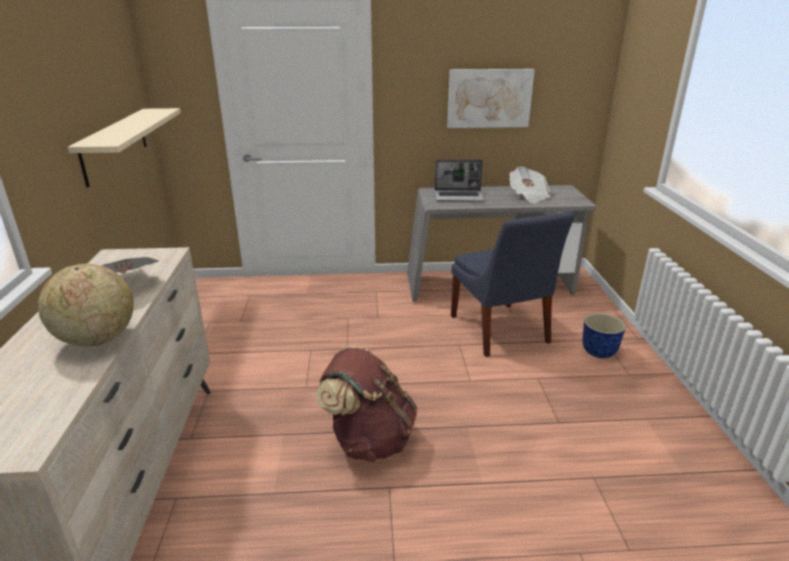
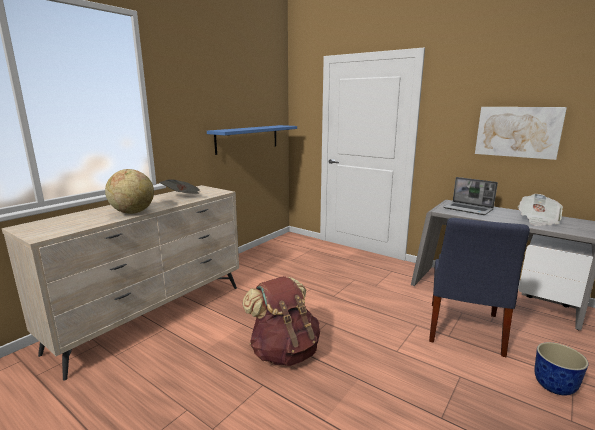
camera: 40 degrees right, 10 degrees down
(115, 145) = (247, 139): beige shelf -> blue shelf

